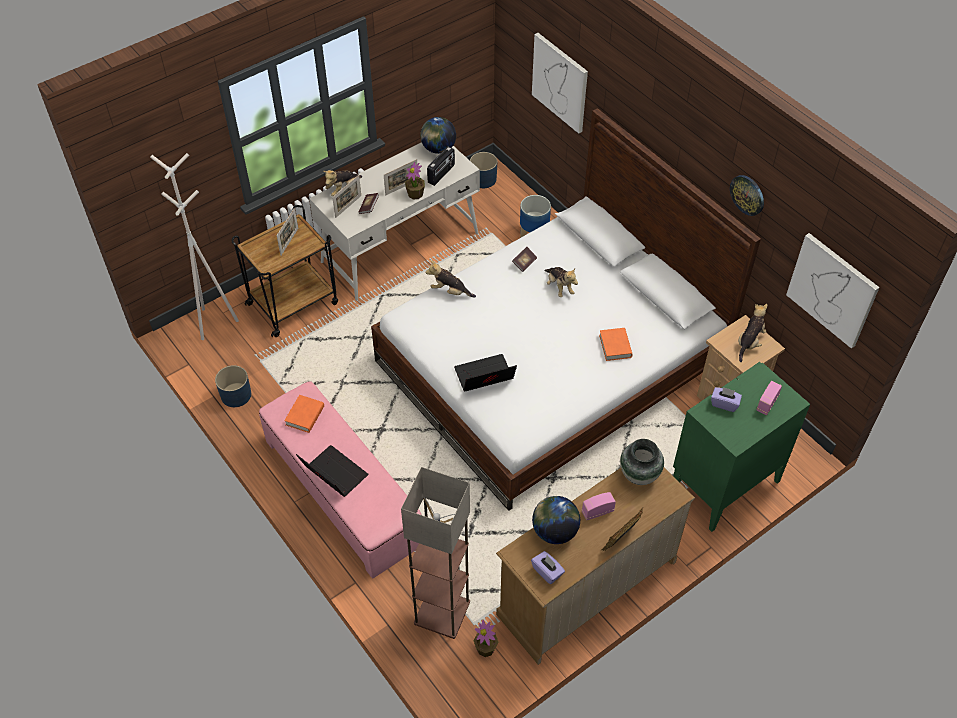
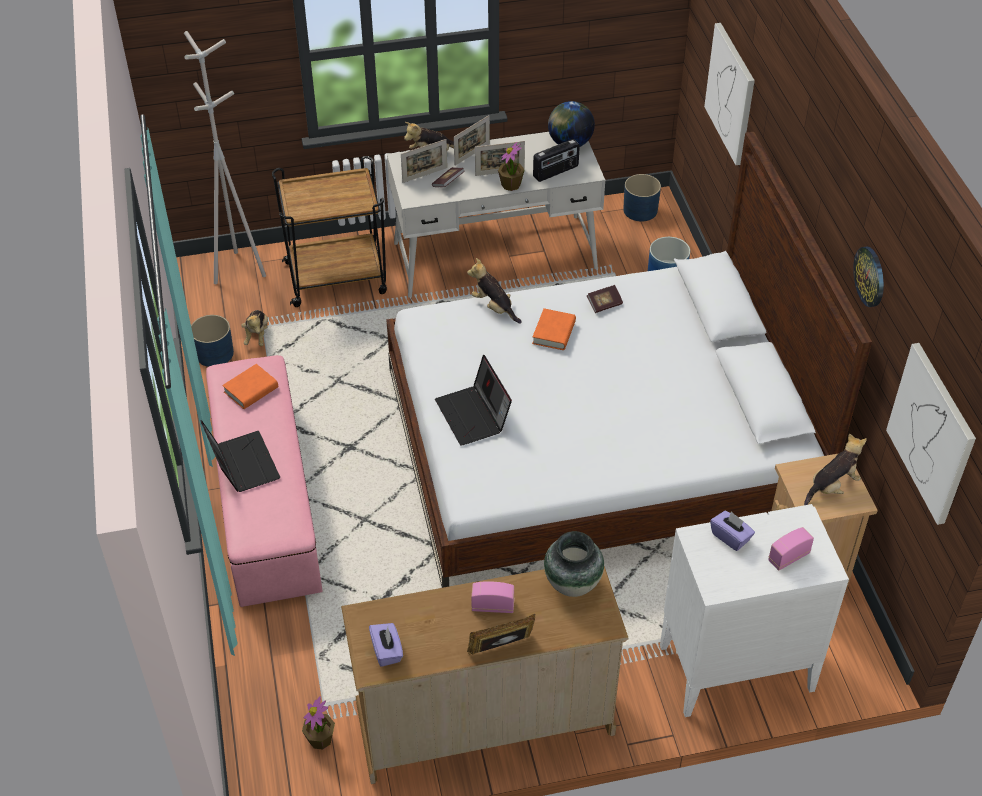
camera: 25 degrees right, 5 degrees down
(289, 241) = (338, 194): picture frame -> picture frame (472, 154)
(441, 613) = (293, 677): floor lamp -> none
(484, 377) = (474, 416): laptop -> laptop turned 120 degrees counterclockwise
(554, 531) = (425, 608): globe -> none
(559, 287) = (630, 345): plush toy -> plush toy (257, 335)
(615, 346) = (658, 435): orange book -> orange book (554, 333)
(722, 484) = (734, 666): green dresser -> white dresser

